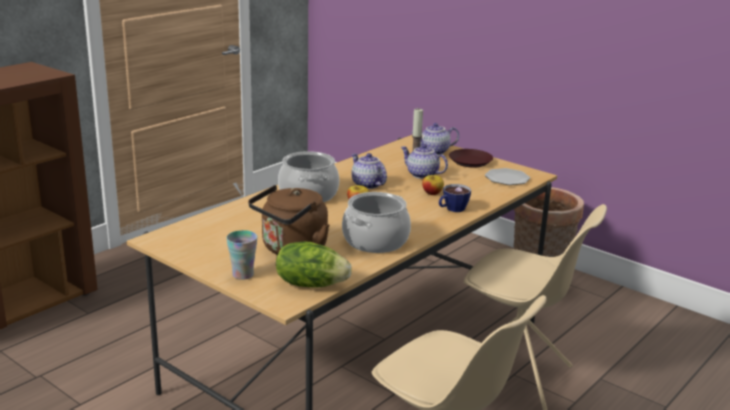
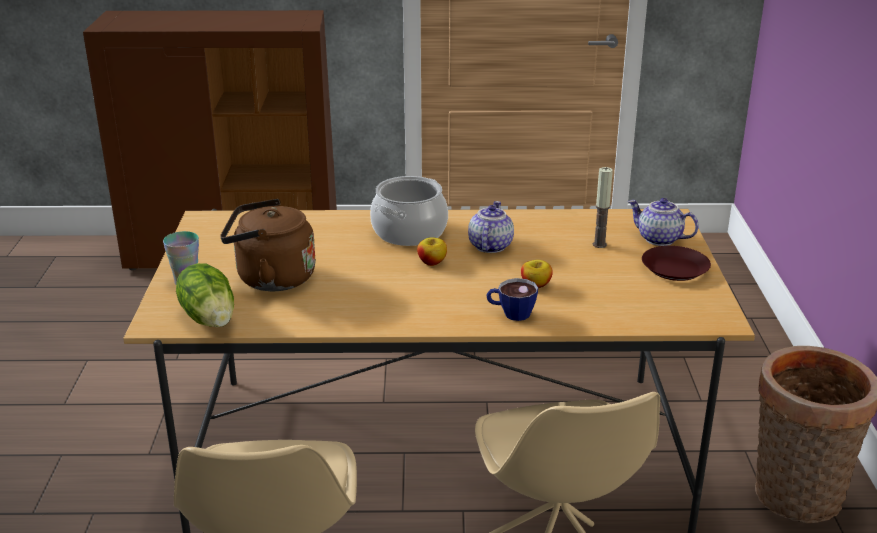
camera: 50 degrees right, 5 degrees up
(376, 241) = (355, 308): cooking pot -> none
(421, 175) = (575, 260): teapot -> none
(507, 179) = (669, 309): plate -> none

